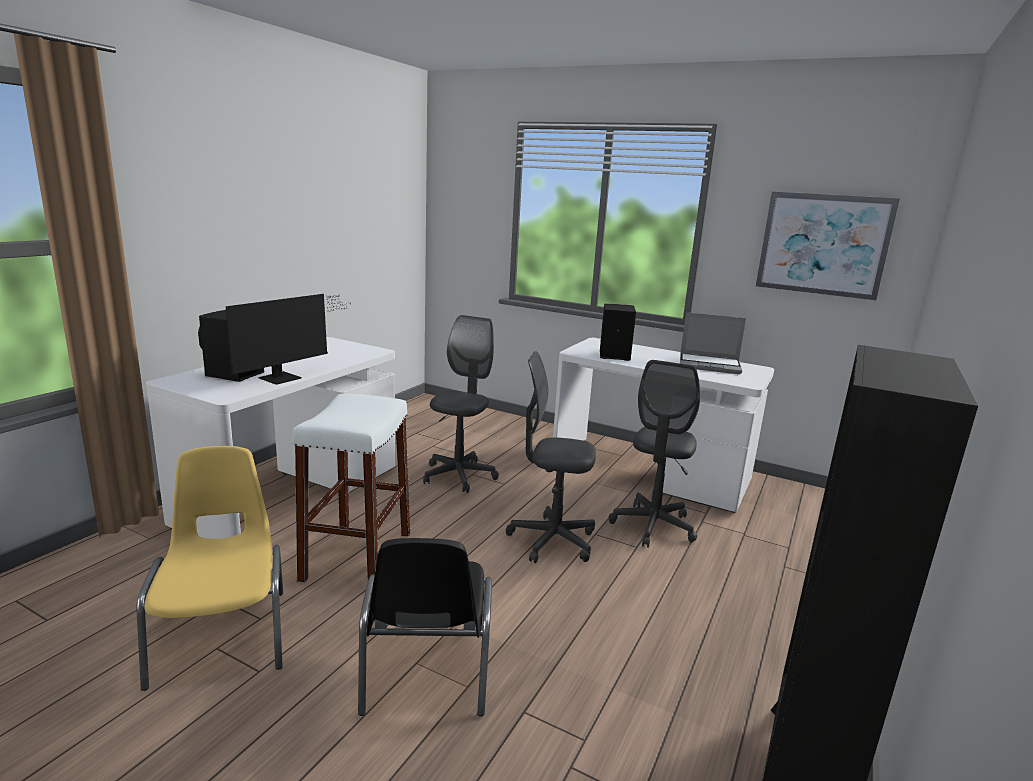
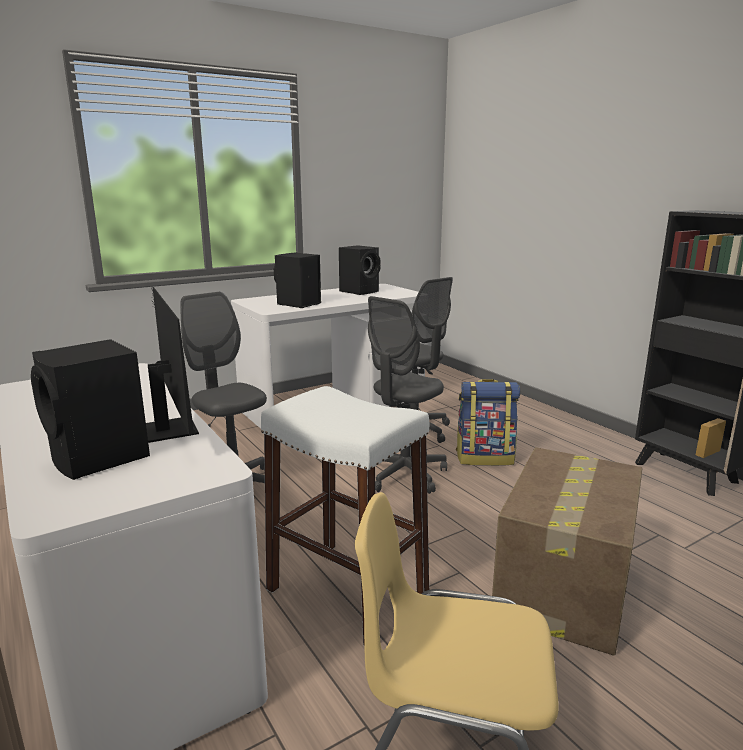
camera: 60 degrees left, 0 degrees up
(426, 668) = (564, 586): black chair -> cardboard box
(642, 580) = (485, 457): none -> backpack
(710, 365) = (360, 291): laptop -> black speaker
(823, 244) = (386, 179): picture -> none

